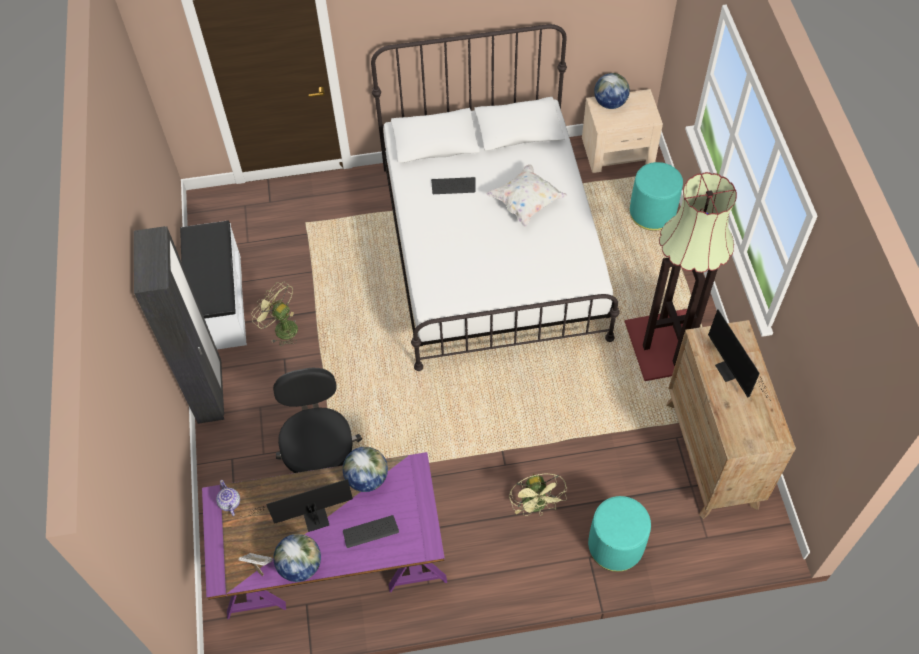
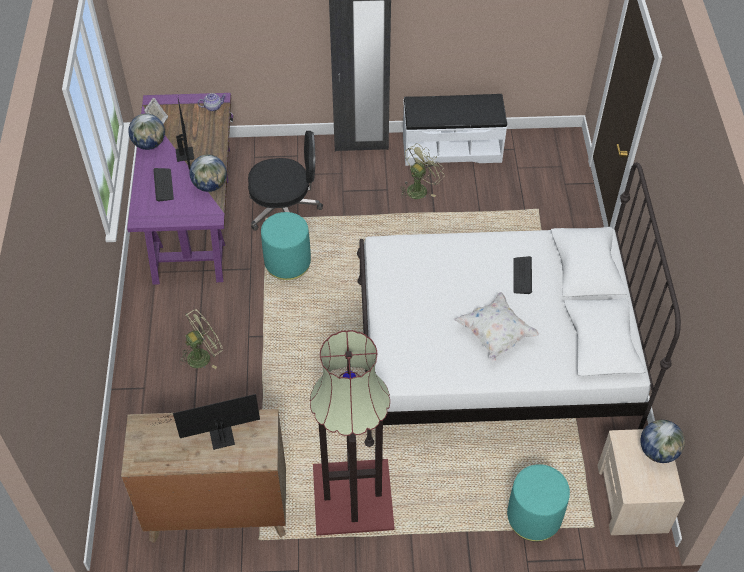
camera: 95 degrees right, 5 degrees down
(537, 505) = (203, 355): green fan -> green fan turned 150 degrees clockwise
(615, 546) = (148, 410): turquoise ottoman -> turquoise ottoman (287, 262)

